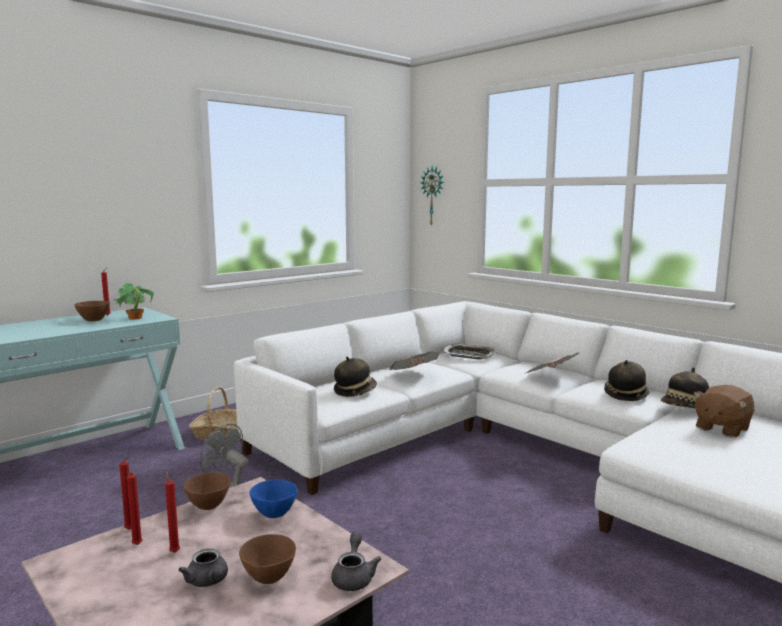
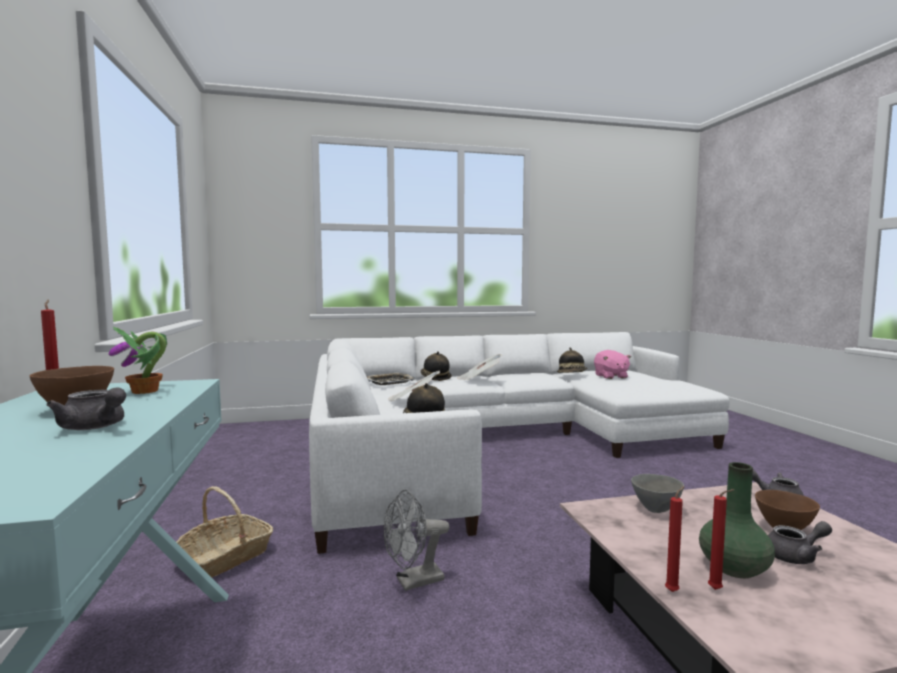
camera: 60 degrees left, 5 degrees down
(60, 329) = (95, 427): none -> grey teapot
(174, 551) = (733, 568): red candle -> green vase
(209, 506) = (624, 537): brown bowl -> none
(275, 514) = (655, 508): blue bowl -> grey bowl
(433, 196) = (248, 237): wall clock -> none
(626, 395) = (537, 376): hat -> hat (435, 378)
(721, 428) = (610, 376): brown plush toy -> pink plush toy

